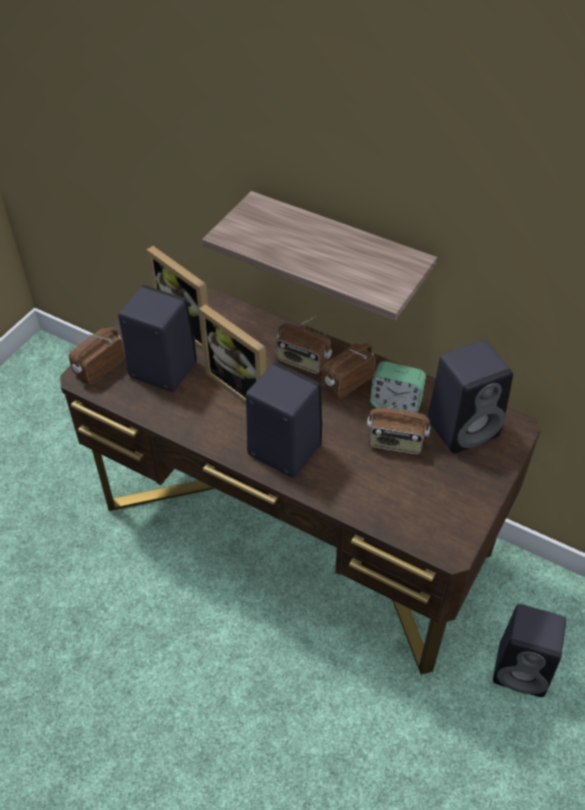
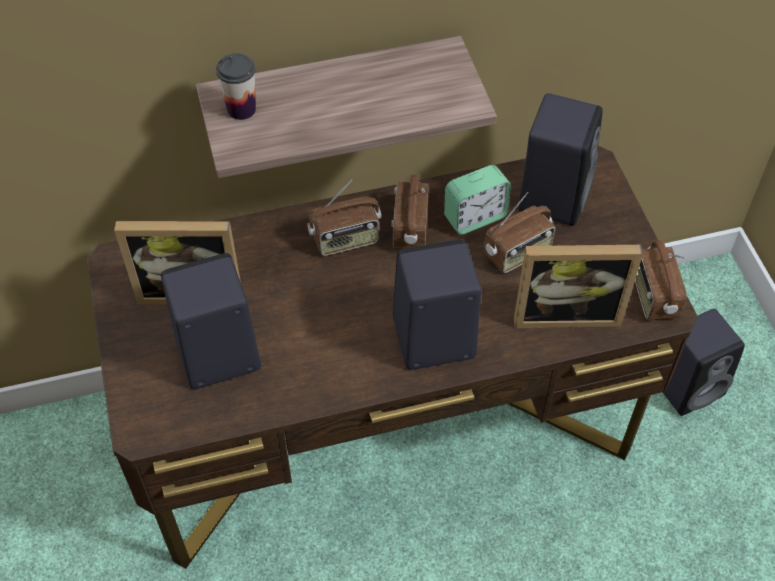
camera: 45 degrees left, 5 degrees up
(99, 367) = (146, 406): radio -> radio (653, 296)
(243, 387) = (321, 309): picture frame -> picture frame (565, 312)
(255, 217) = (241, 109): none -> cup

